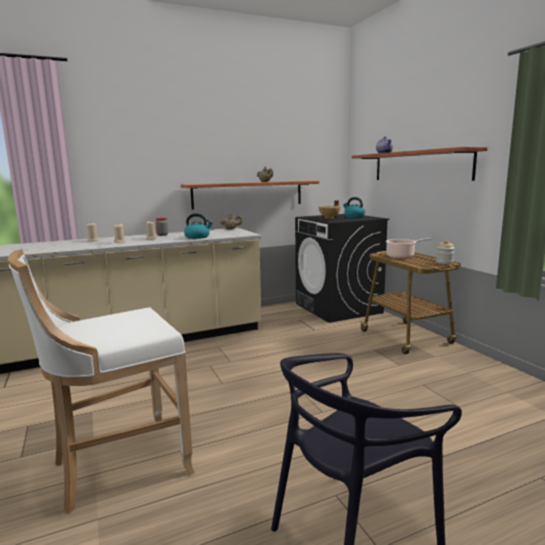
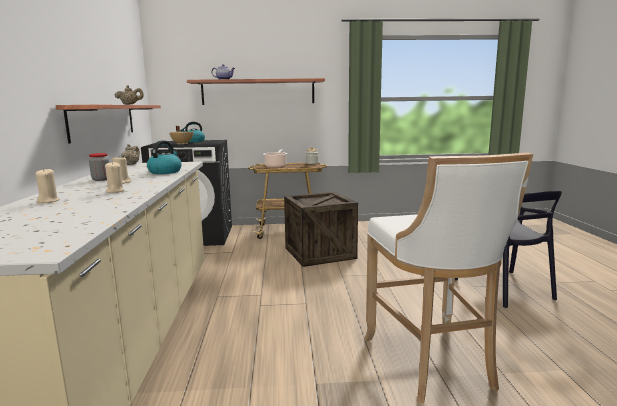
camera: 70 degrees left, 0 degrees up
(354, 366) = (320, 253): none -> crate

